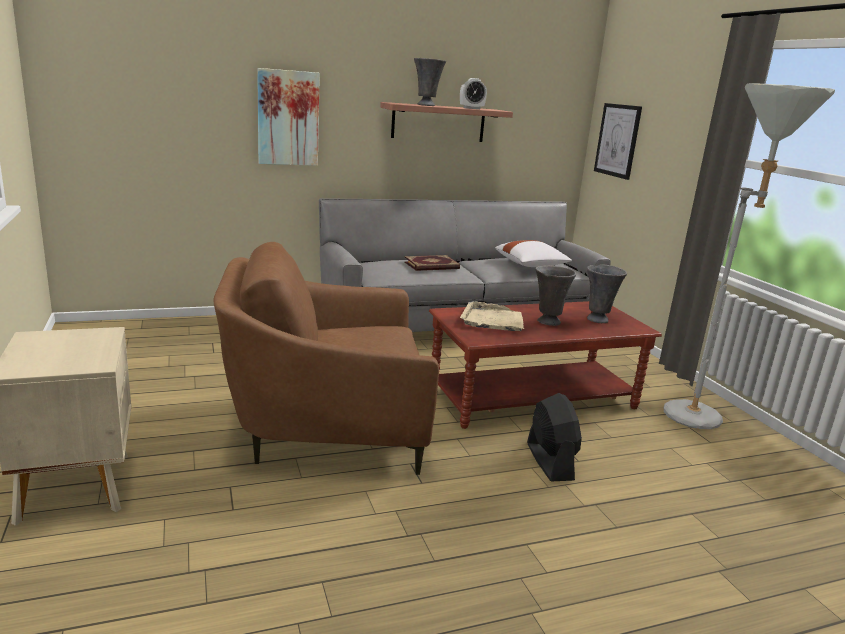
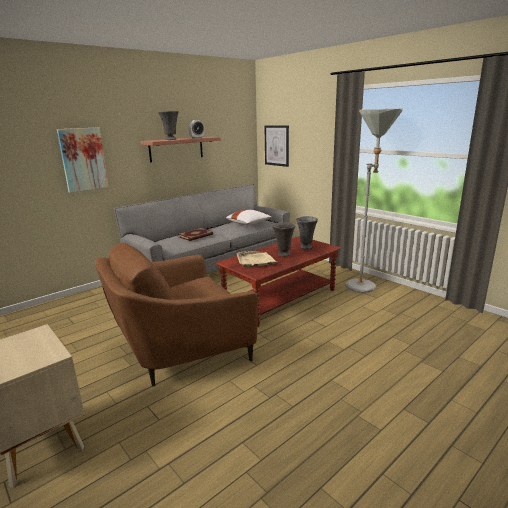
camera: 20 degrees left, 0 degrees up
(549, 461) = (312, 331): black fan -> none

